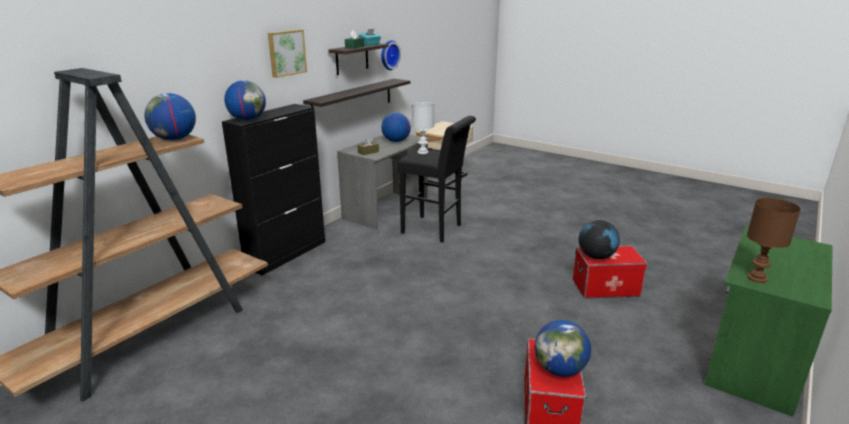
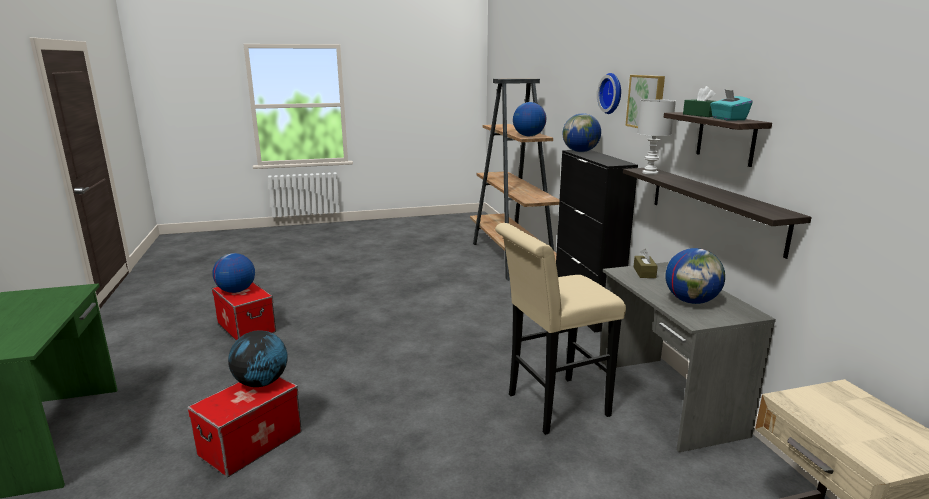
camera: 130 degrees right, 5 degrees down
(388, 55) = (809, 160): wall clock -> wall clock (612, 93)
(422, 152) = (582, 285): white table lamp -> white table lamp (649, 173)
(435, 230) = (551, 406): black stool -> beige stool
(756, 278) = (62, 294): brown table lamp -> none

